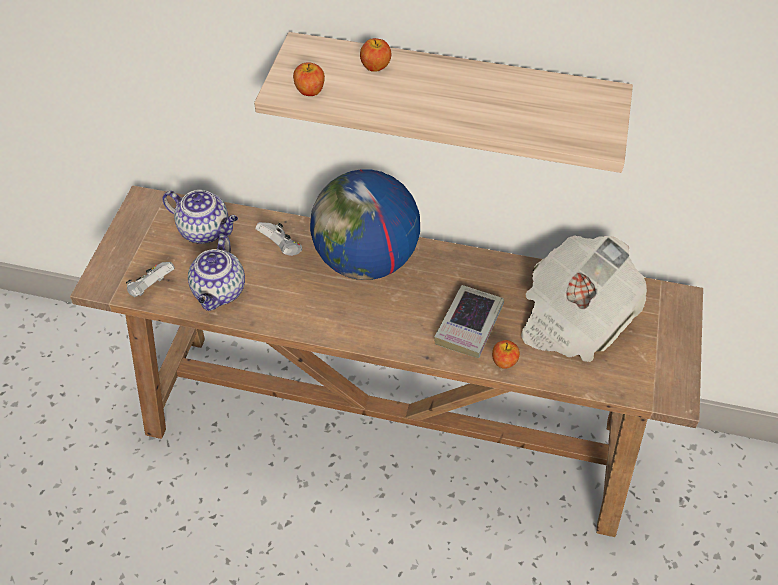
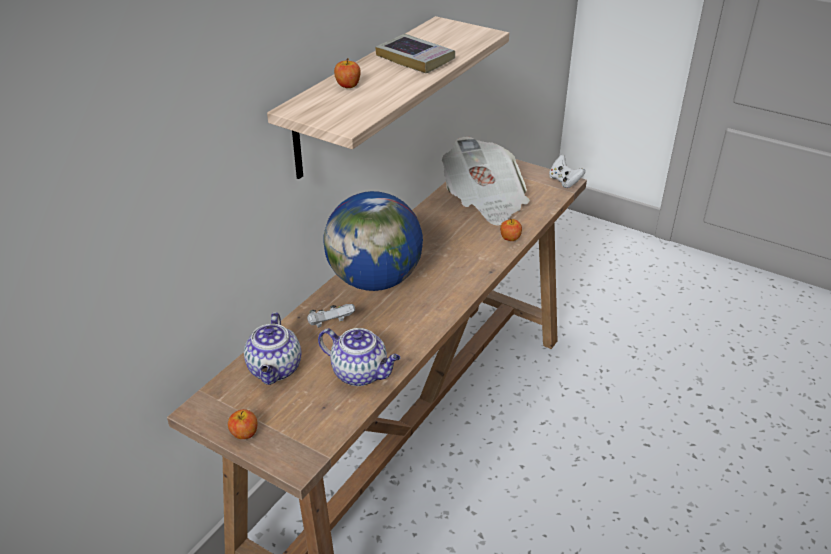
camera: 70 degrees left, 15 degrees down
(151, 288) = (328, 421): white game controller -> white game controller (564, 181)
(206, 231) = (275, 370): teapot -> teapot turned 135 degrees clockwise
(309, 91) = (357, 113): apple -> apple (244, 433)
(469, 325) = (469, 245): book -> book (415, 59)

